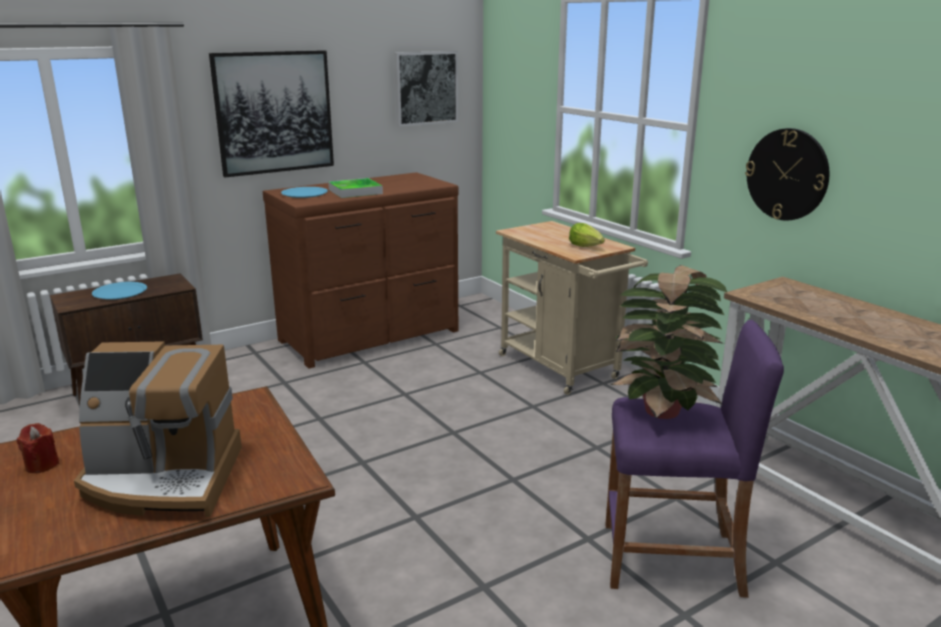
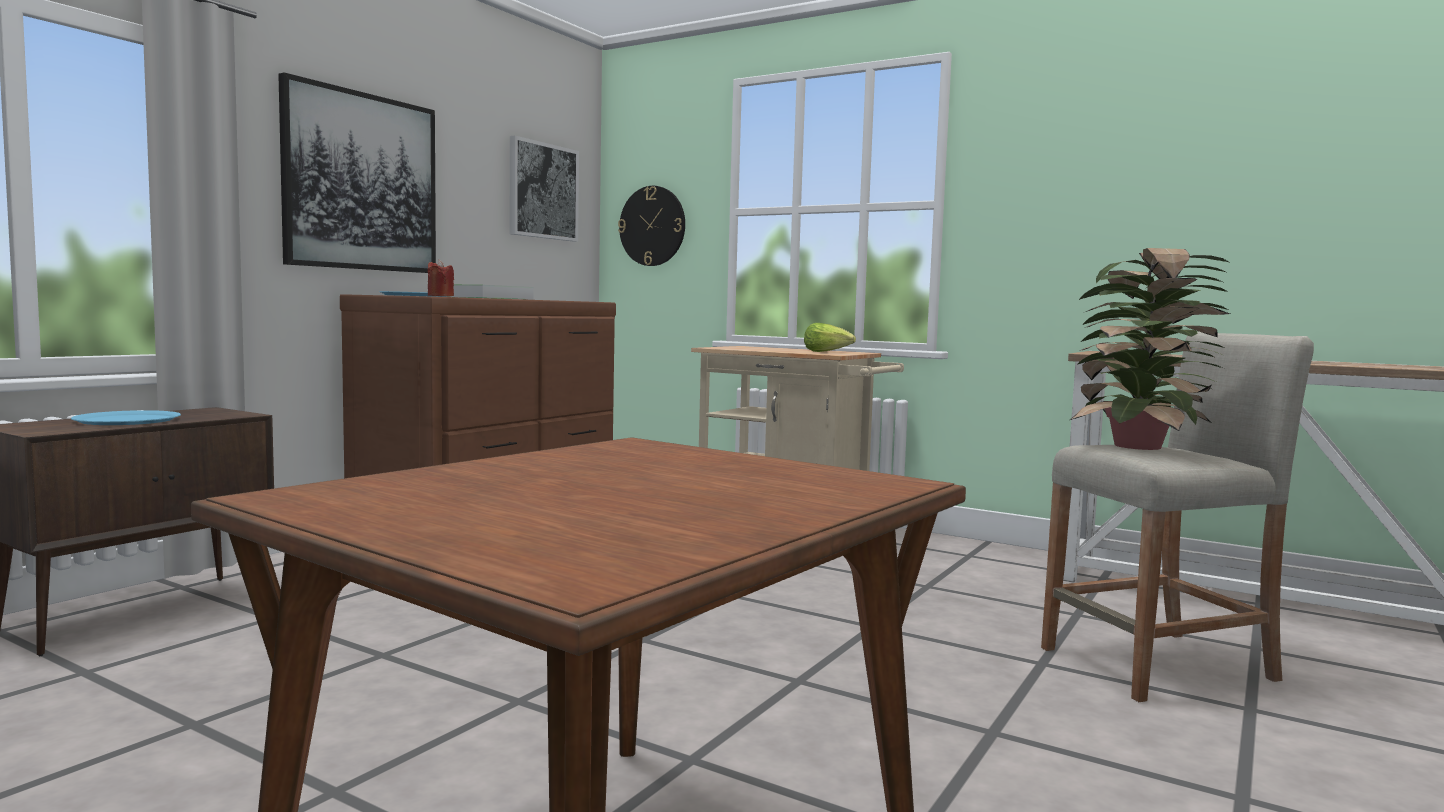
camera: 25 degrees left, 15 degrees down
(42, 465) = (383, 504): red candle -> red candle (440, 296)
(163, 479) = (676, 497): coffee machine -> none
(672, 560) = (1158, 664): purple stool -> beige stool
(787, 174) = (1078, 235): wall clock -> wall clock (652, 226)

